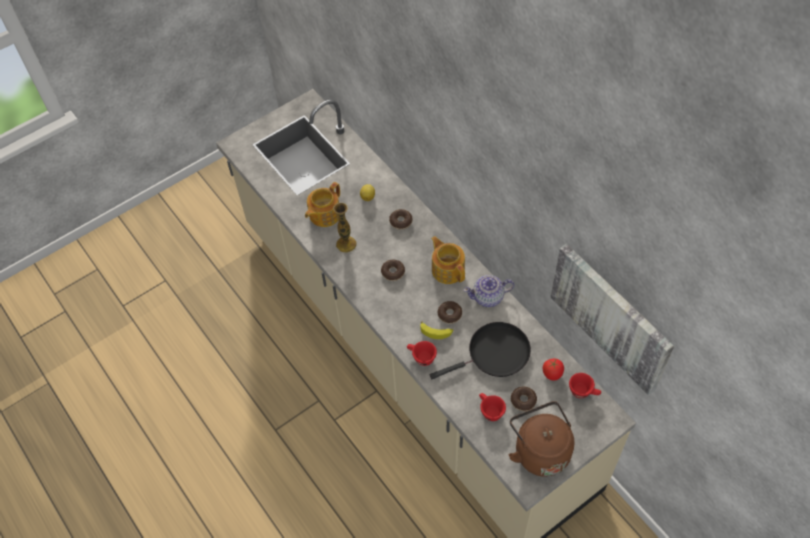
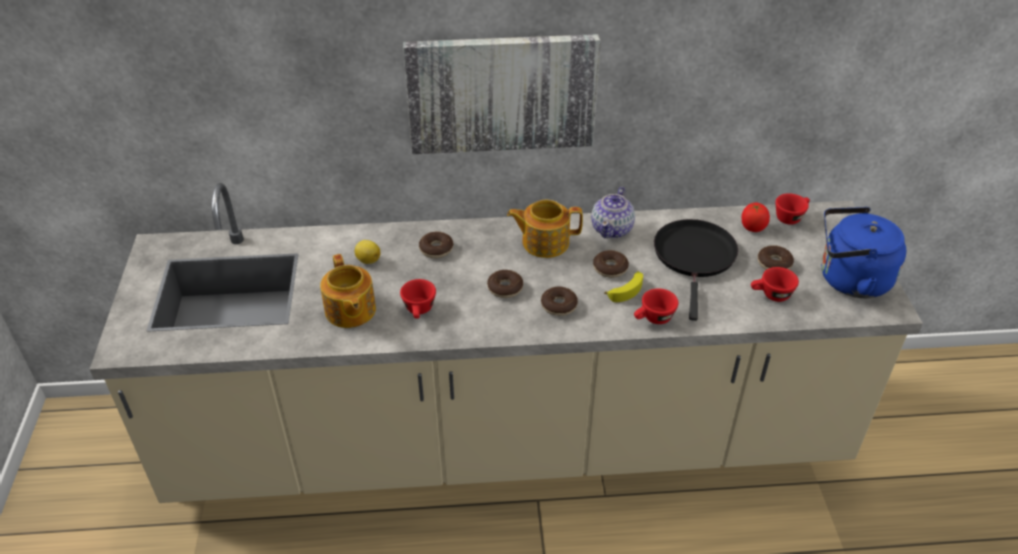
camera: 60 degrees left, 15 degrees down
(346, 244) = (419, 311): vase -> red cup
(398, 305) = (559, 305): none -> donut
(539, 450) = (849, 280): brown kettle -> blue kettle
(611, 317) = (798, 79): picture -> picture (502, 93)

